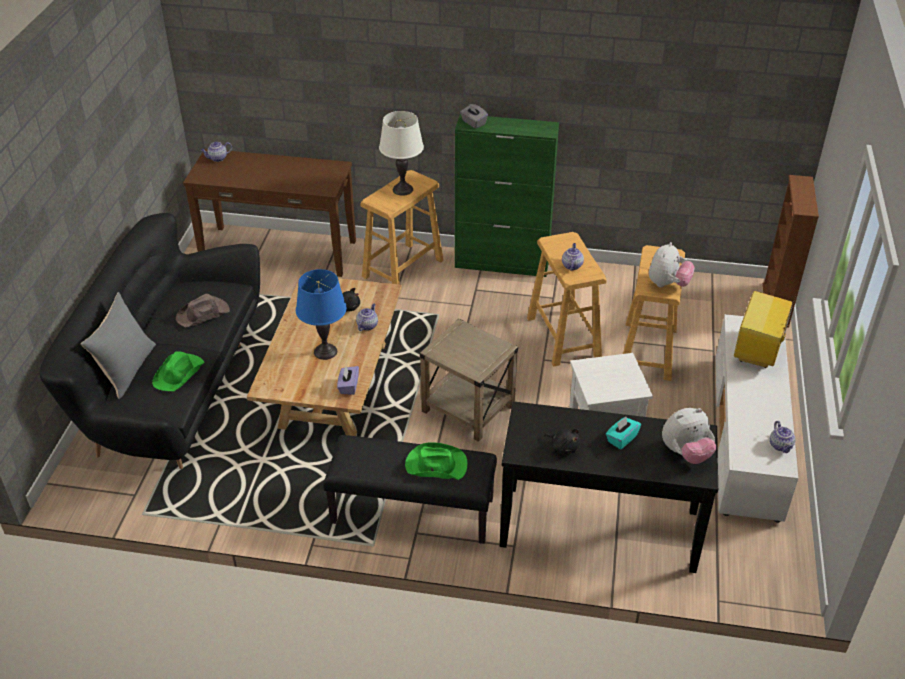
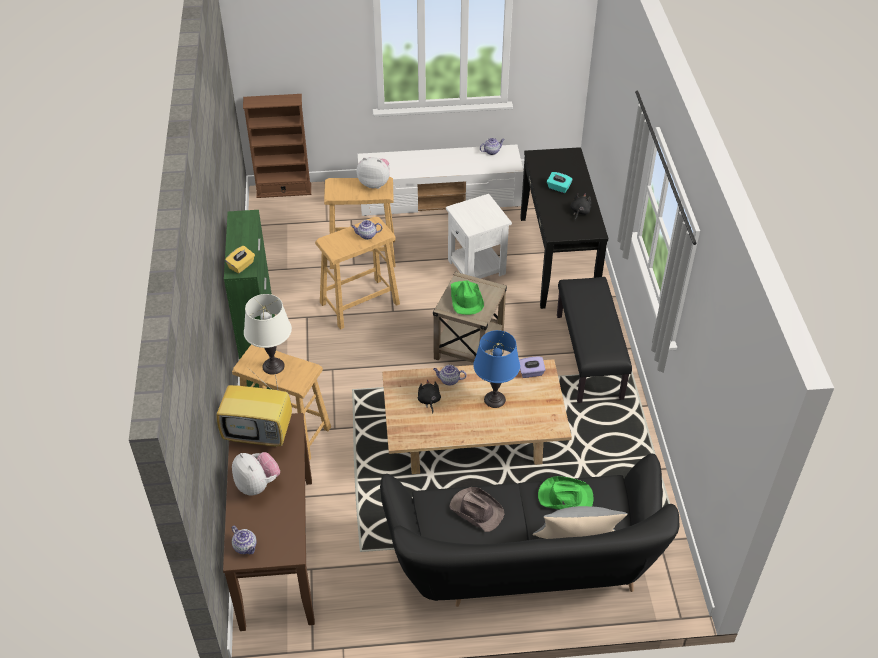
camera: 105 degrees left, 5 degrees up
(435, 465) = (590, 304): green hat -> green hat (466, 299)
(473, 123) = (241, 266): grey tissue box -> yellow tissue box
(685, 453) = (557, 161): plush toy -> plush toy (257, 484)
(758, 352) = (399, 163): television -> television (260, 433)

